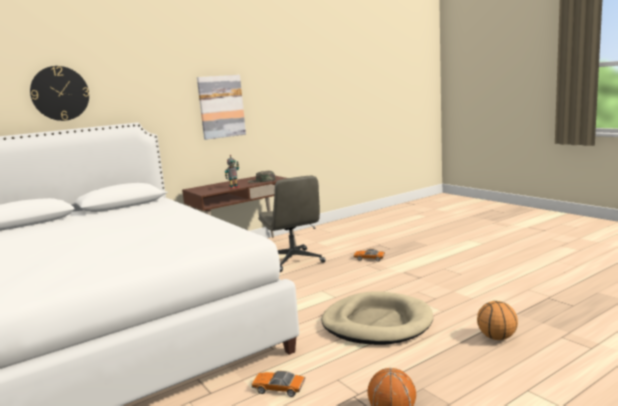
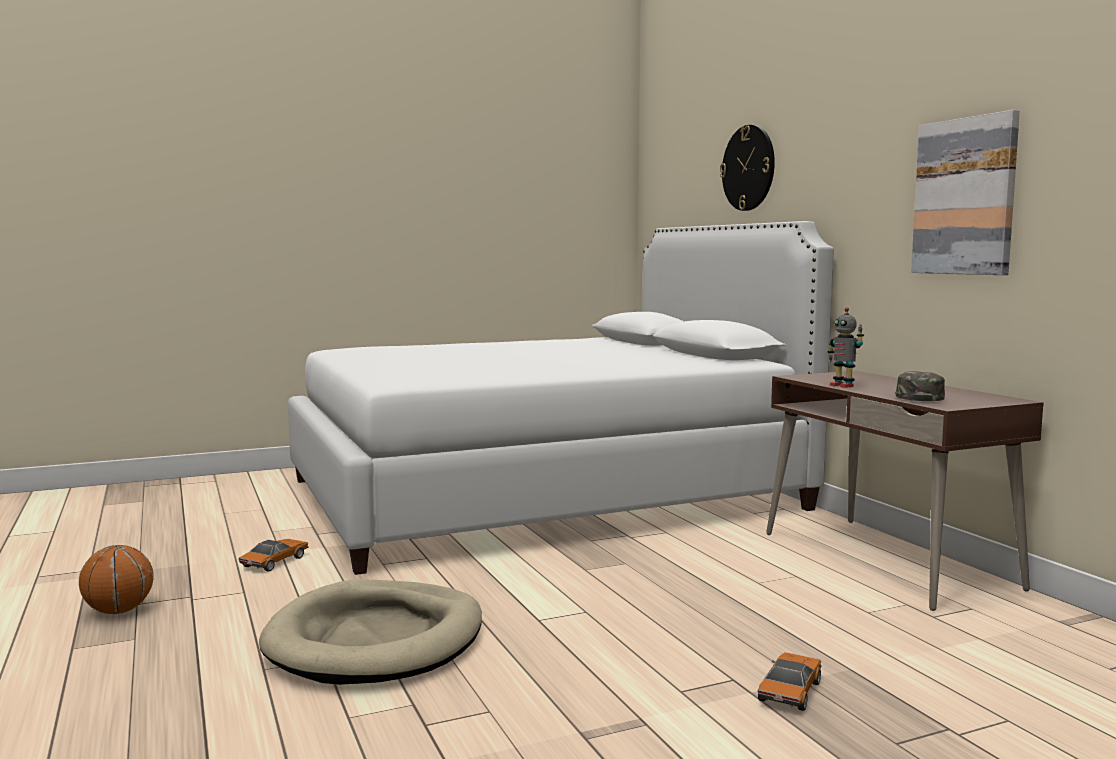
camera: 100 degrees right, 5 degrees down
(293, 260) = (805, 601): grey office chair -> none
(497, 338) = (157, 746): basketball -> none

